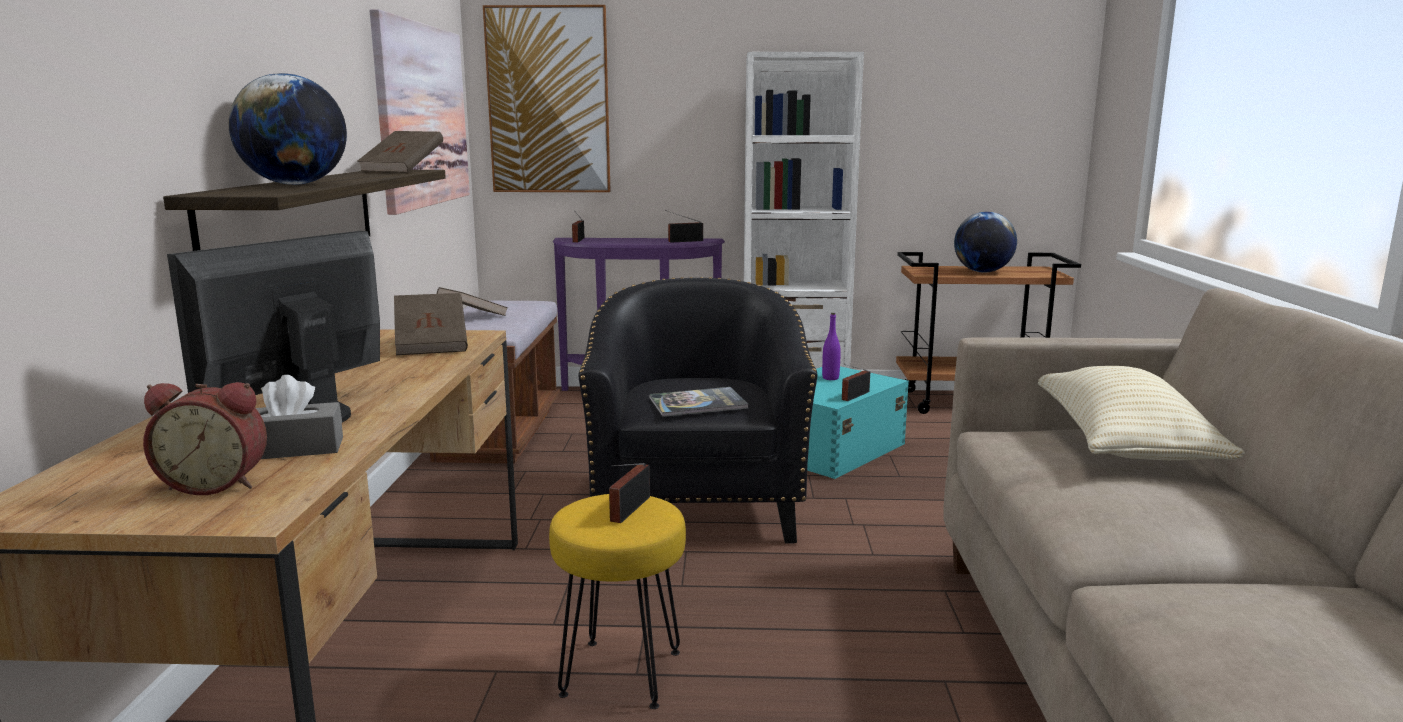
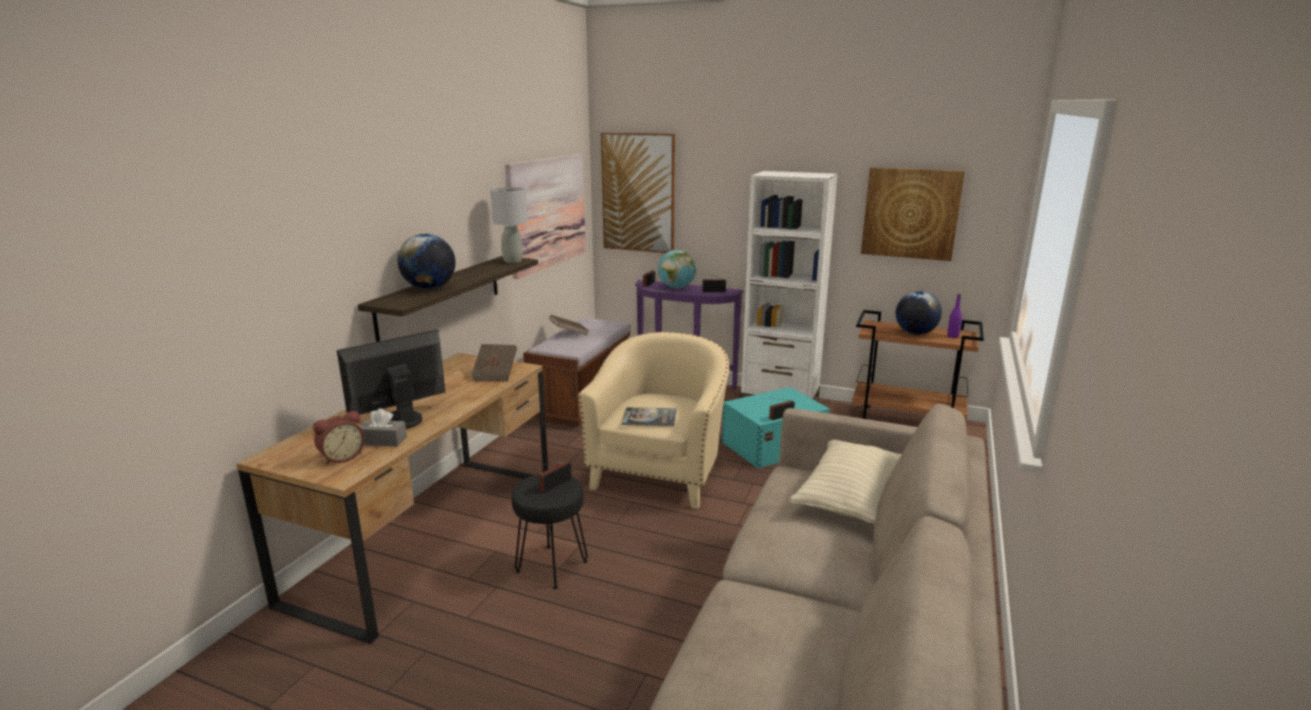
camera: 20 degrees right, 5 degrees up
(216, 484) = (341, 457): alarm clock -> alarm clock turned 60 degrees counterclockwise
(403, 170) = (512, 261): brown book -> grey table lamp
(622, 674) = (552, 567): yellow stool -> black stool
(626, 241) = (676, 288): none -> globe
(697, 507) = (660, 474): black armchair -> beige armchair
(830, 378) = (779, 399): purple bottle -> purple bottle (952, 336)
(954, 110) = (910, 213): none -> picture

